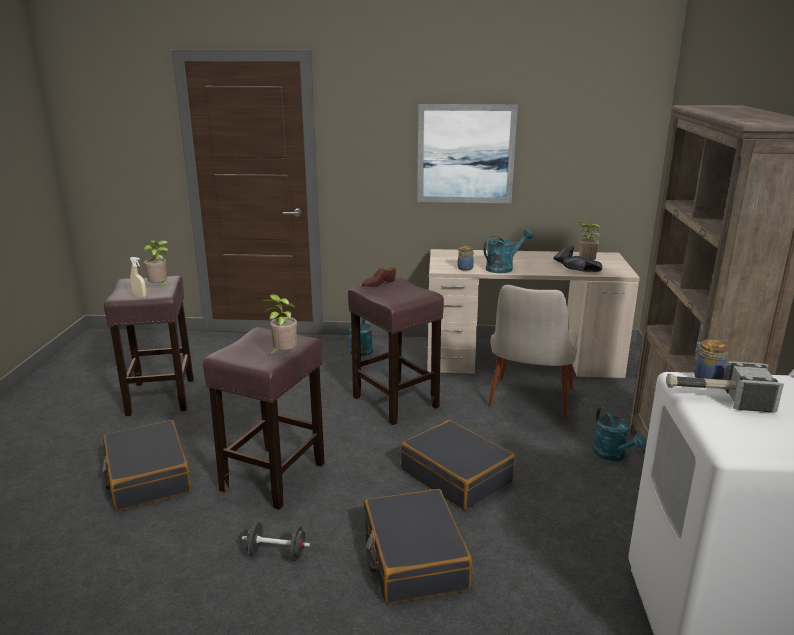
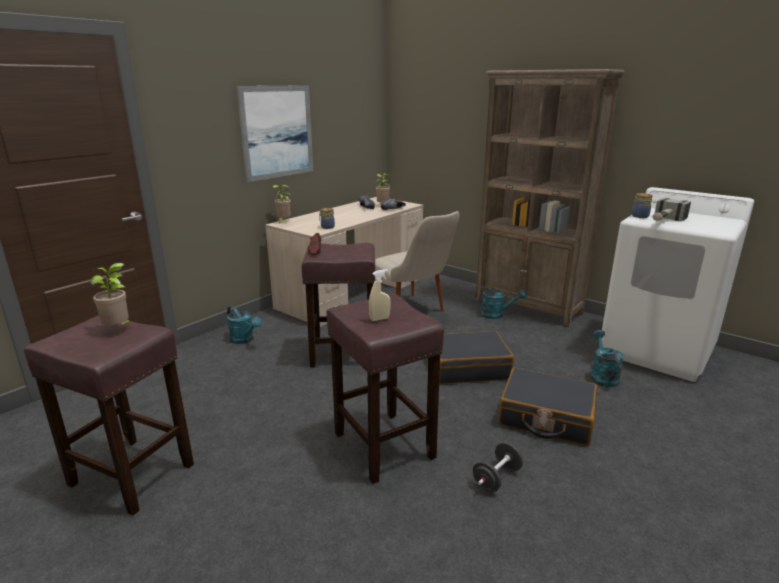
camera: 55 degrees left, 0 degrees up
(140, 296) = (127, 343): beige spray bottle -> beige spray bottle (379, 319)
(147, 477) = (293, 529): black suitcase -> none
(283, 354) = (410, 311): potted plant -> potted plant (283, 221)
(503, 268) = (348, 220): turquoise watering can -> turquoise watering can (602, 376)

